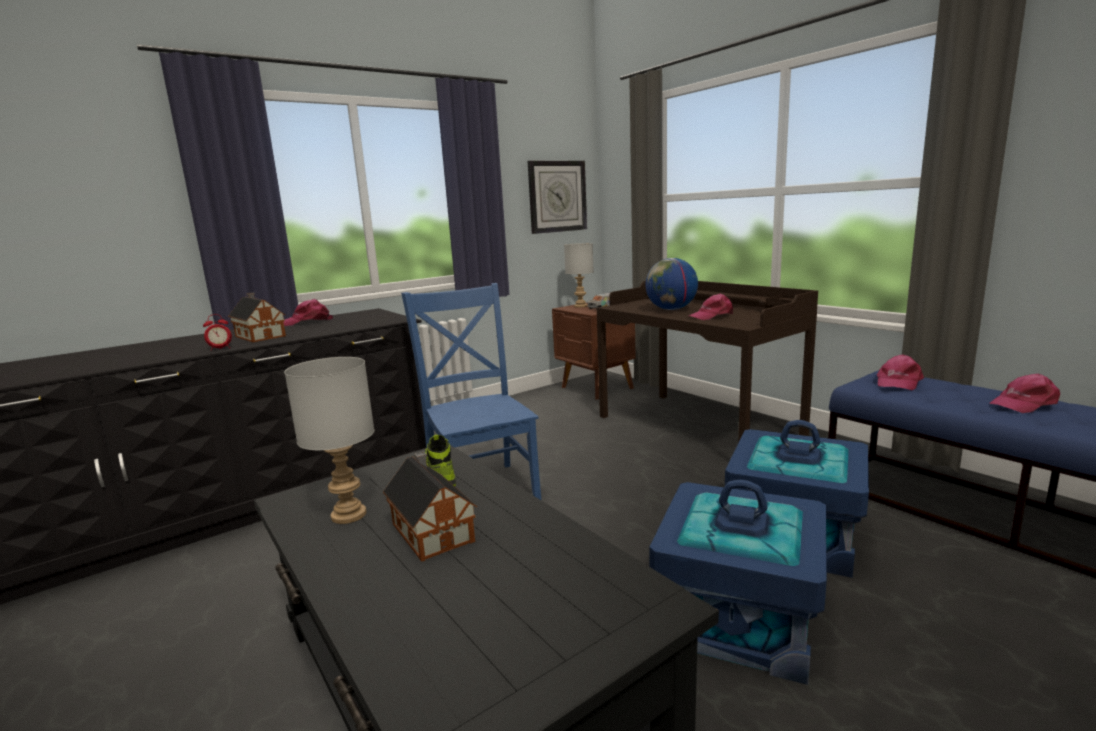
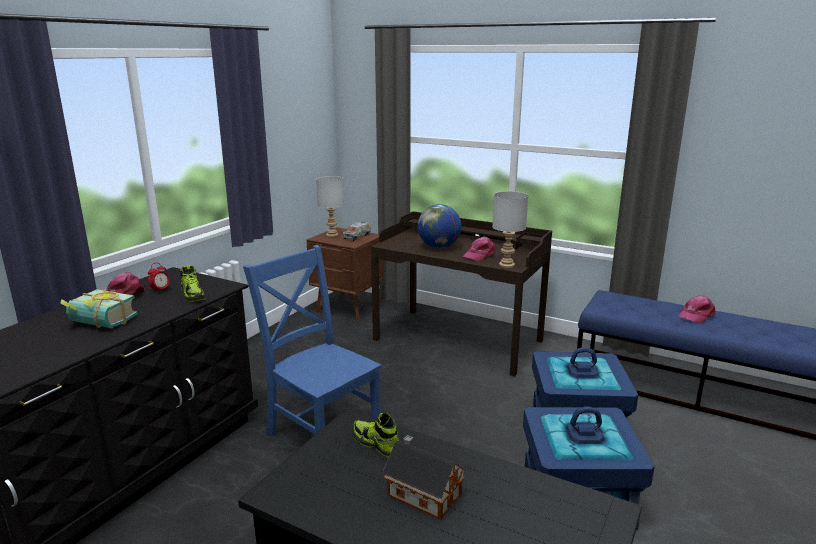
camera: 25 degrees left, 5 degrees up
(220, 348) = (83, 349): alarm clock -> alarm clock (160, 290)
(260, 336) = (99, 324): toy house -> book
(348, 516) = (342, 496): grey table lamp -> grey table lamp (507, 265)
(362, 324) = (193, 295): none -> shoe
(557, 196) = (304, 132): wall clock -> none
(898, 382) = (617, 302): pink cap -> none

